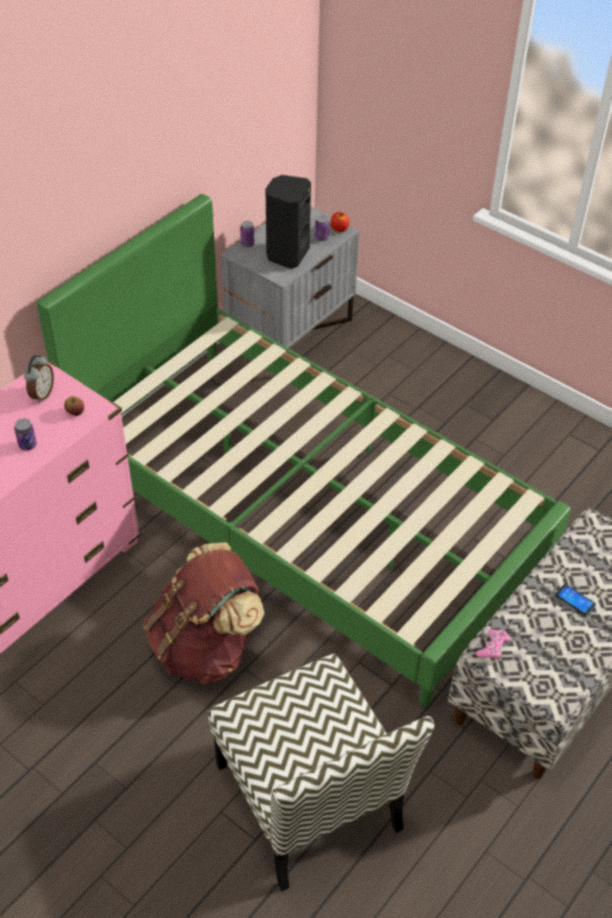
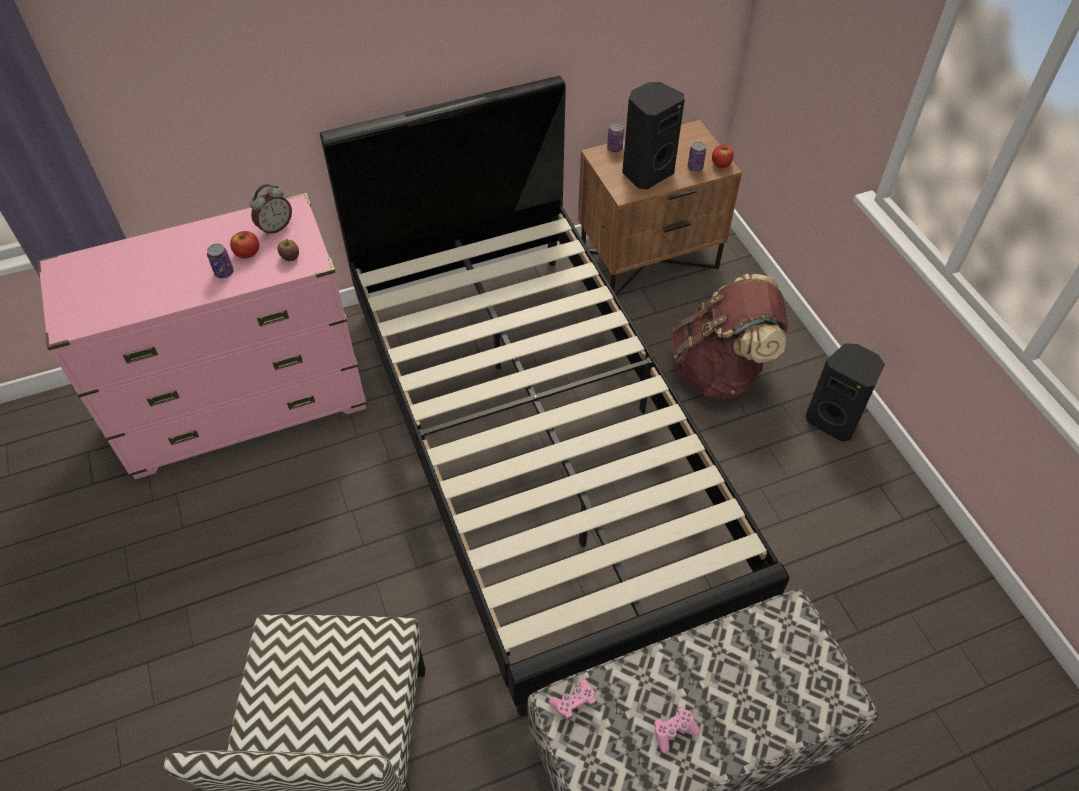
camera: 30 degrees right, 5 degrees up
(35, 422) = (247, 253): none -> apple
(205, 646) = (355, 541): brown backpack -> brown backpack (720, 370)
(291, 332) = (649, 258): grey nightstand -> brown nightstand
(304, 511) = (539, 446): green bed -> black bed
(509, 401) = (833, 420): none -> black speaker
(570, 633) = (674, 731): none -> pink game controller
(575, 600) = (707, 693): phone -> none

